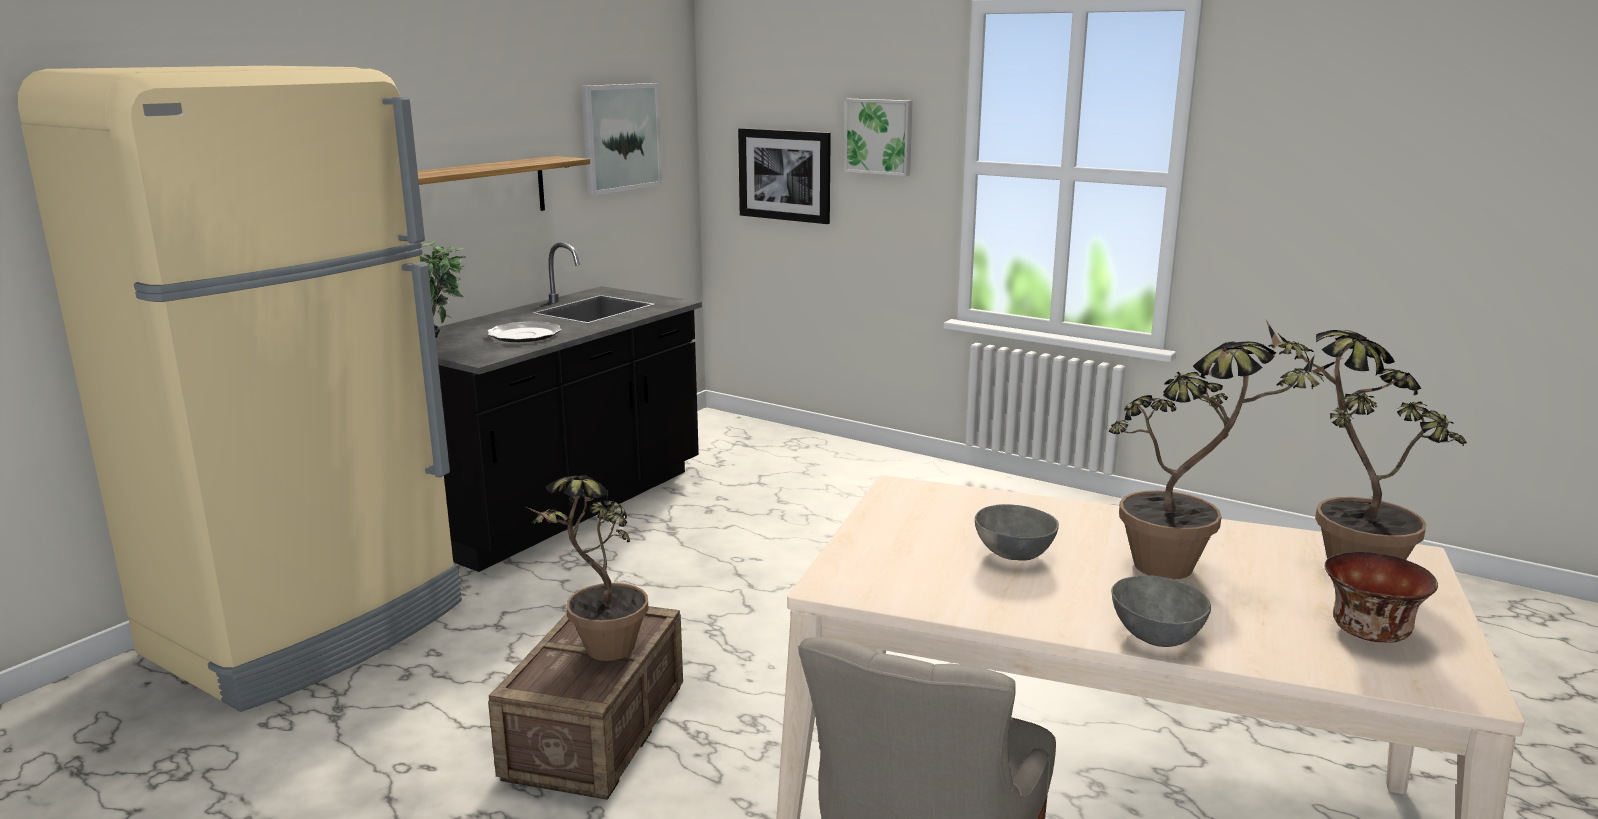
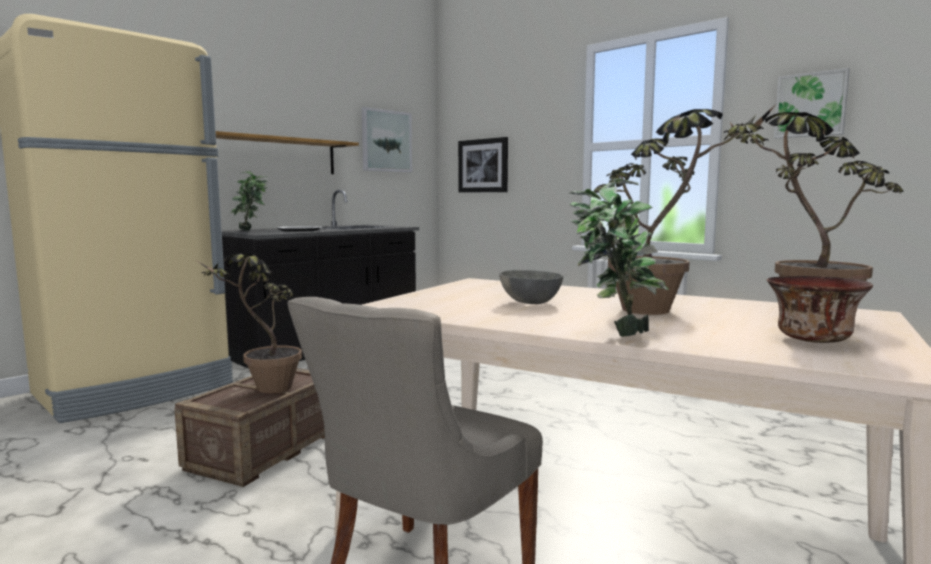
camera: 10 degrees right, 10 degrees down
(879, 136) = (535, 135): picture -> picture (811, 105)
(1155, 635) = (613, 333): grey bowl -> potted plant

